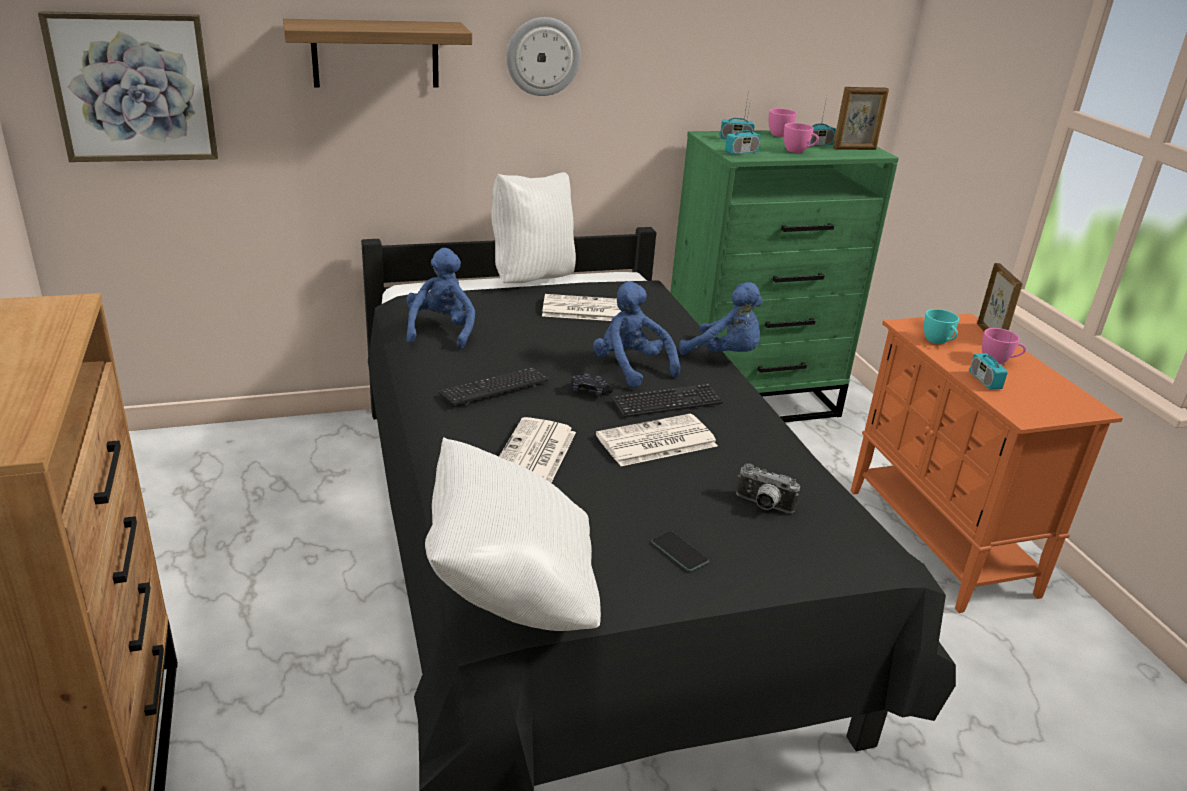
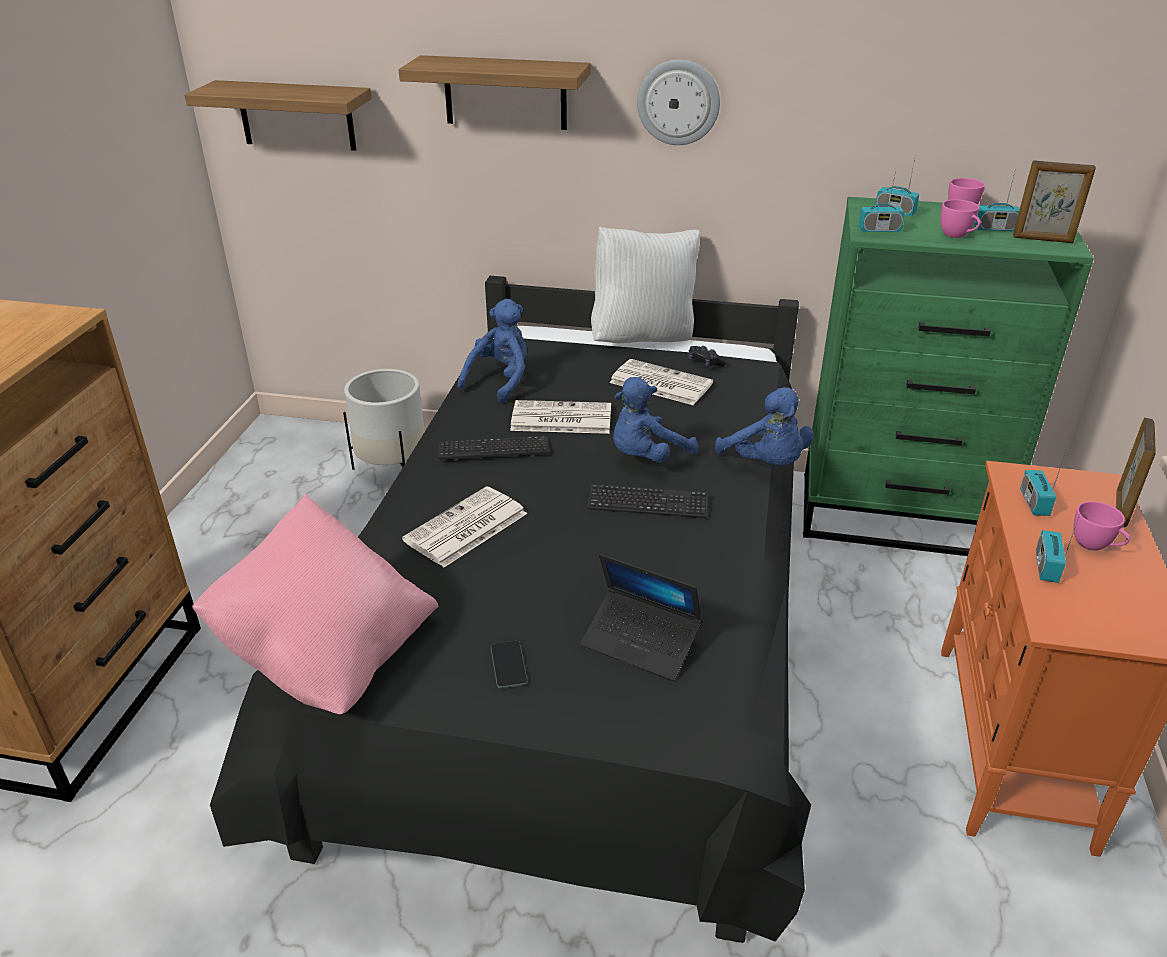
camera: 30 degrees right, 5 degrees up
(133, 88) = (296, 115): picture -> shelf
(278, 458) = (392, 469): none -> white planter
(512, 589) = (329, 653): white pillow -> pink pillow
(590, 392) = (580, 474): black game controller -> black game controller (705, 363)
(630, 368) = (646, 457): blue plush toy -> blue plush toy turned 120 degrees counterclockwise
(655, 442) = (595, 543): newspaper -> newspaper (560, 419)
(763, 506) = (640, 642): camera -> laptop
(938, 342) = (1034, 503): turquoise cup -> radio

